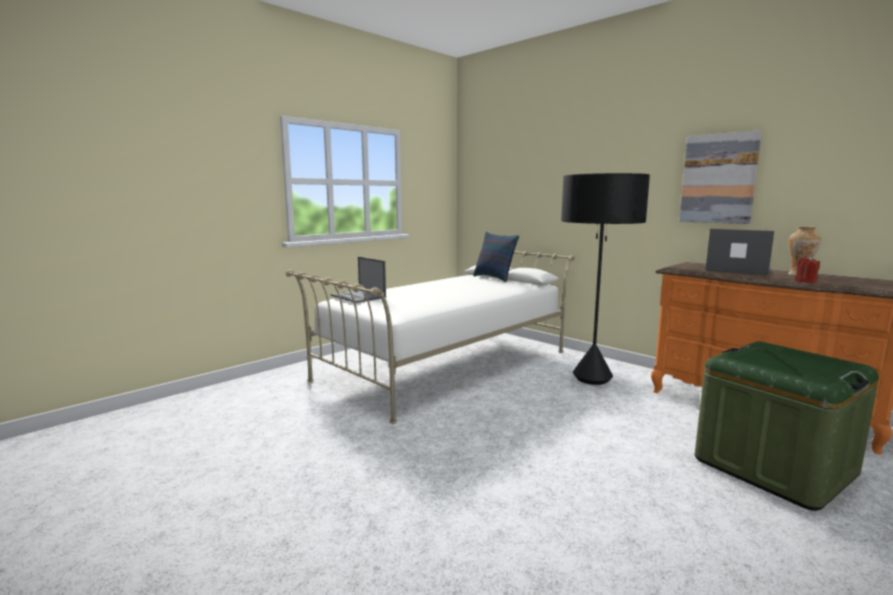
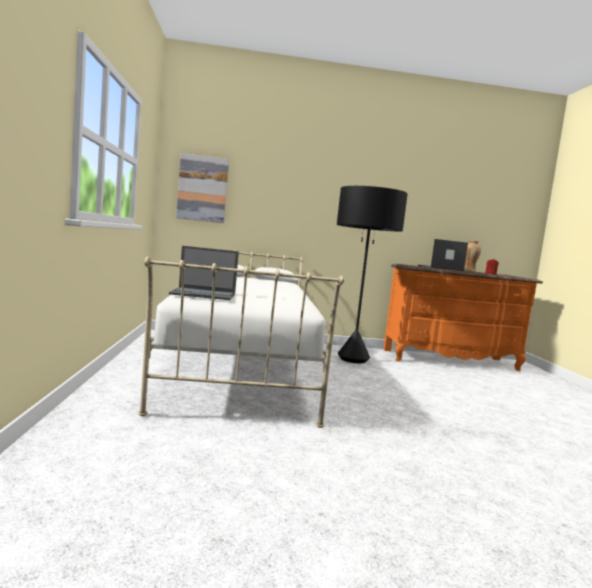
camera: 50 degrees left, 5 degrees down
(494, 278) = (244, 277): blue pillow -> none
(718, 179) = (414, 205): picture -> picture (202, 189)
(774, 466) = (515, 387): green storage box -> none

